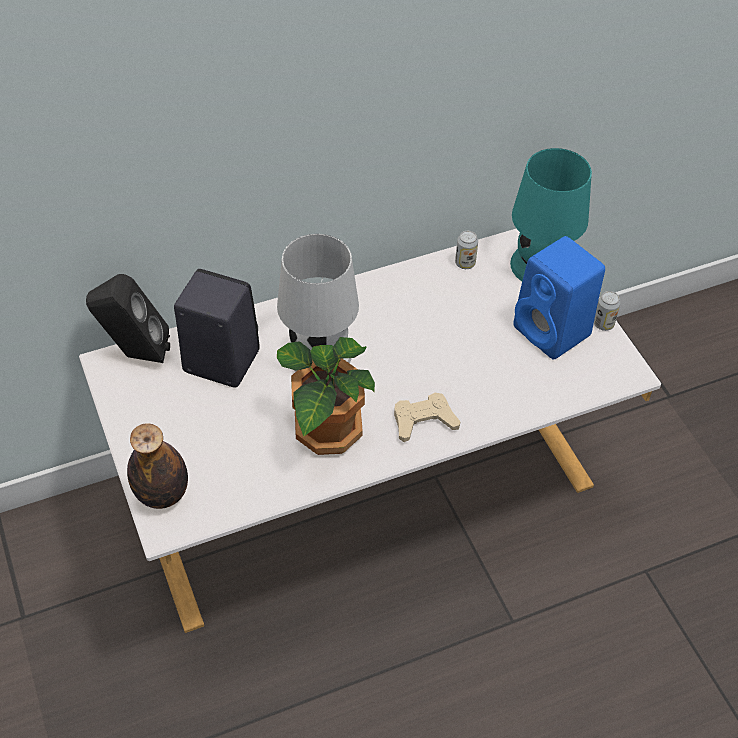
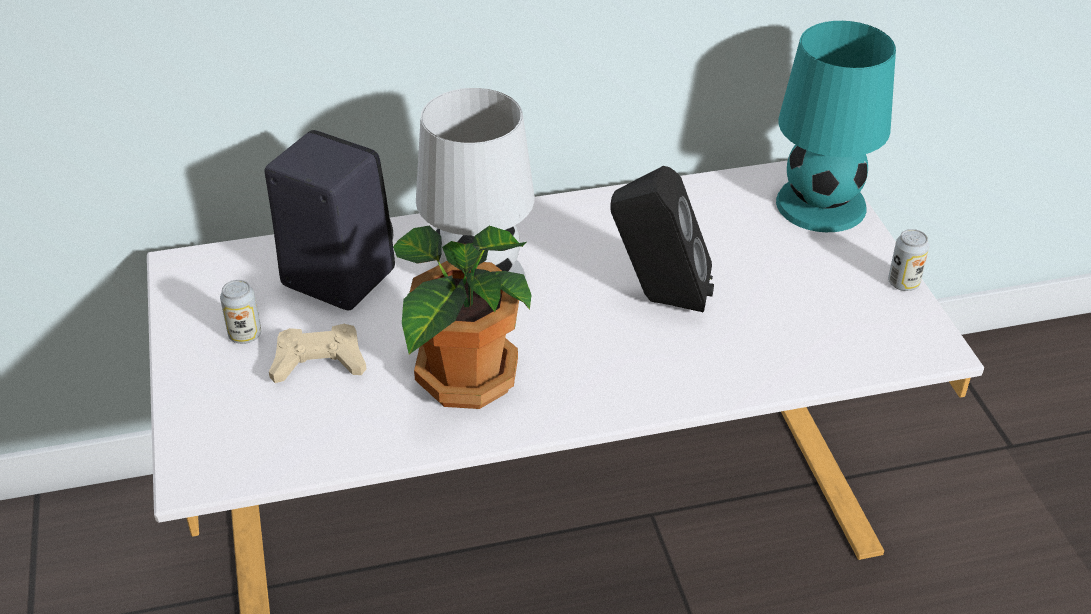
camera: 10 degrees right, 10 degrees down
(135, 354) = (222, 259): black speaker -> black speaker (658, 300)
(162, 494) = (203, 433): bottle -> none
(423, 421) = (611, 379): beige game controller -> beige game controller (319, 361)
(465, 263) = (711, 193): can -> can (245, 335)
(554, 332) = (827, 287): blue speaker -> none

